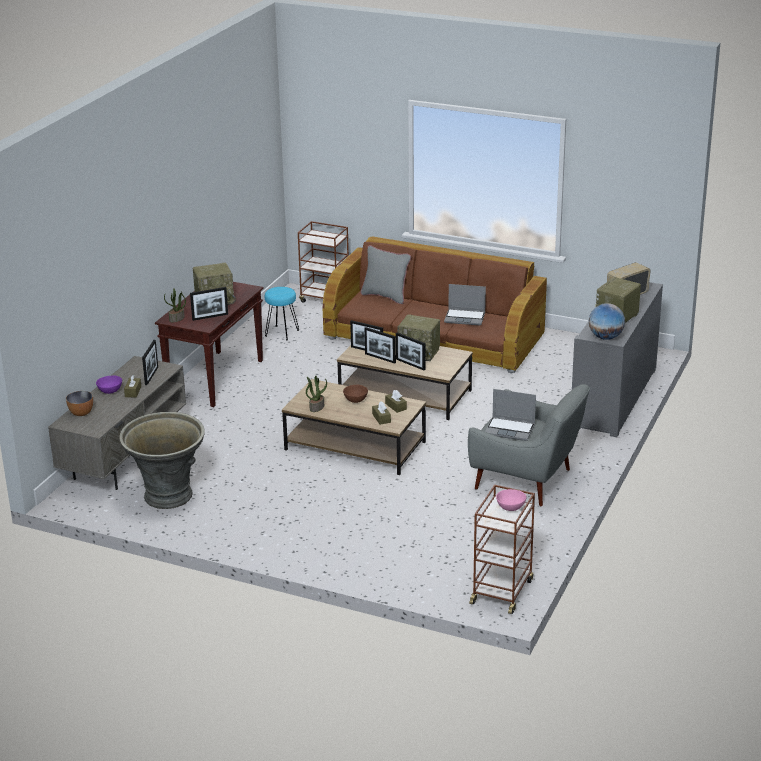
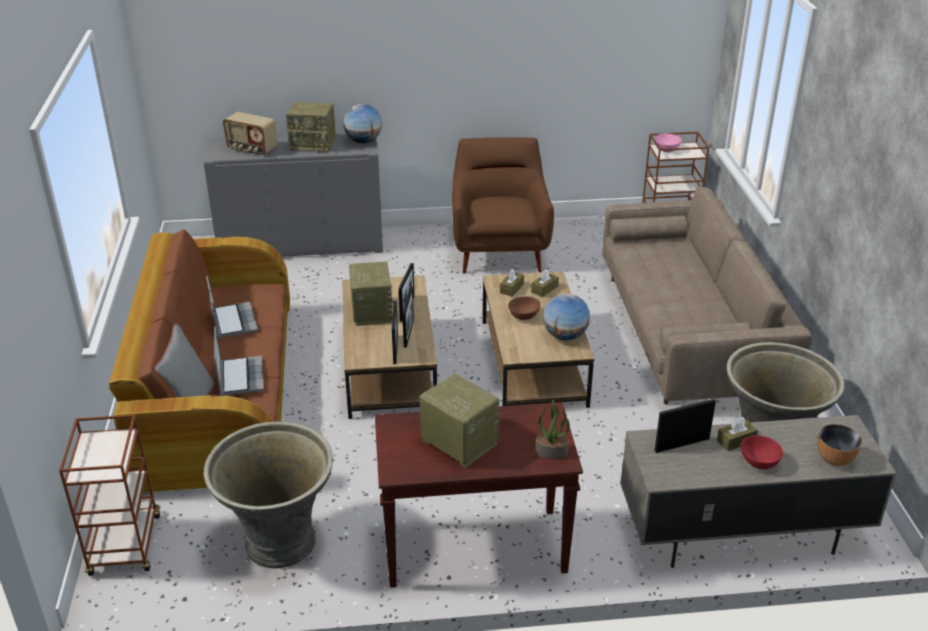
camera: 120 degrees left, 5 degrees up
(110, 391) = (758, 462): purple bowl -> red bowl
(210, 317) = (516, 422): picture frame -> none
(282, 333) = (279, 544): turquoise stool -> grey planter
(316, 407) = (565, 336): potted plant -> globe
(320, 523) = (688, 333): none -> beige sofa
(510, 429) = (509, 206): laptop -> laptop (240, 377)
(527, 480) = (499, 251): grey armchair -> brown armchair

